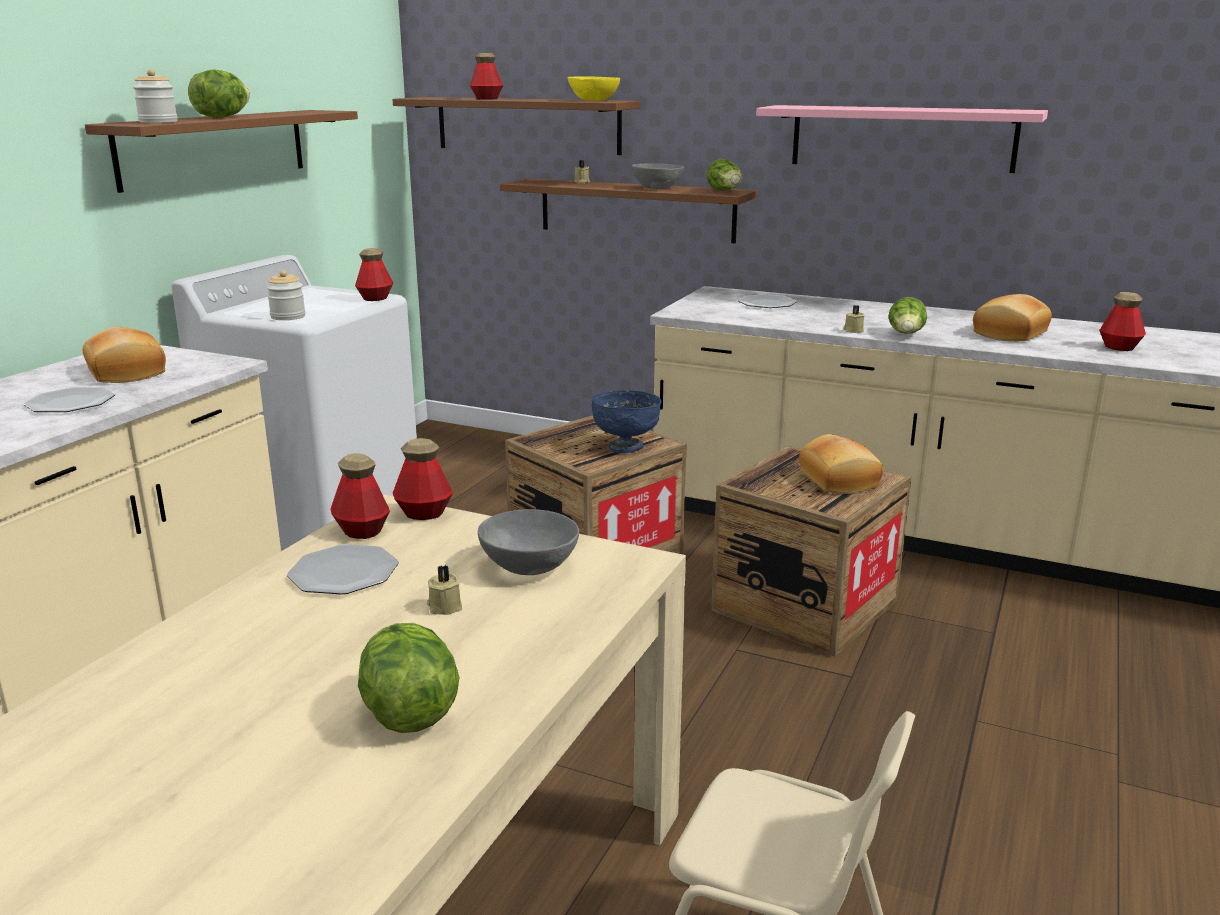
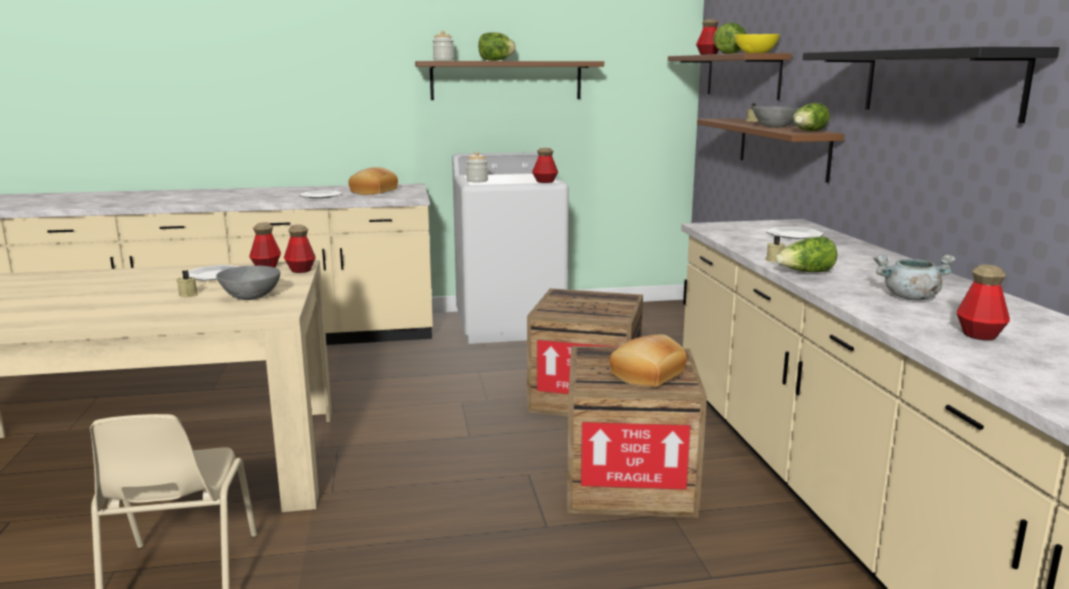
camera: 55 degrees right, 5 degrees down
(409, 713) = (77, 311): lettuce -> lettuce (729, 54)
(625, 447) = (591, 312): blue bowl -> none
(902, 138) = (938, 83): pink shelf -> black shelf
(1011, 334) = (910, 297): bread -> grey cooking pot

